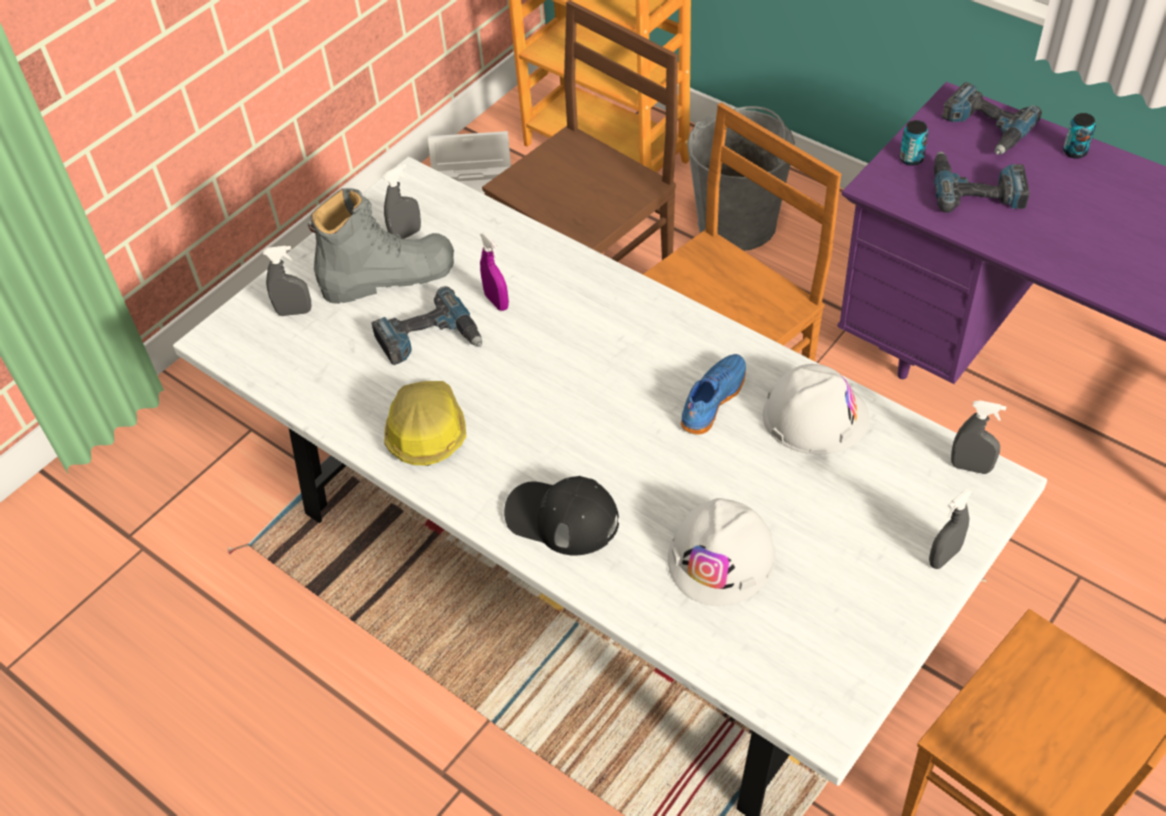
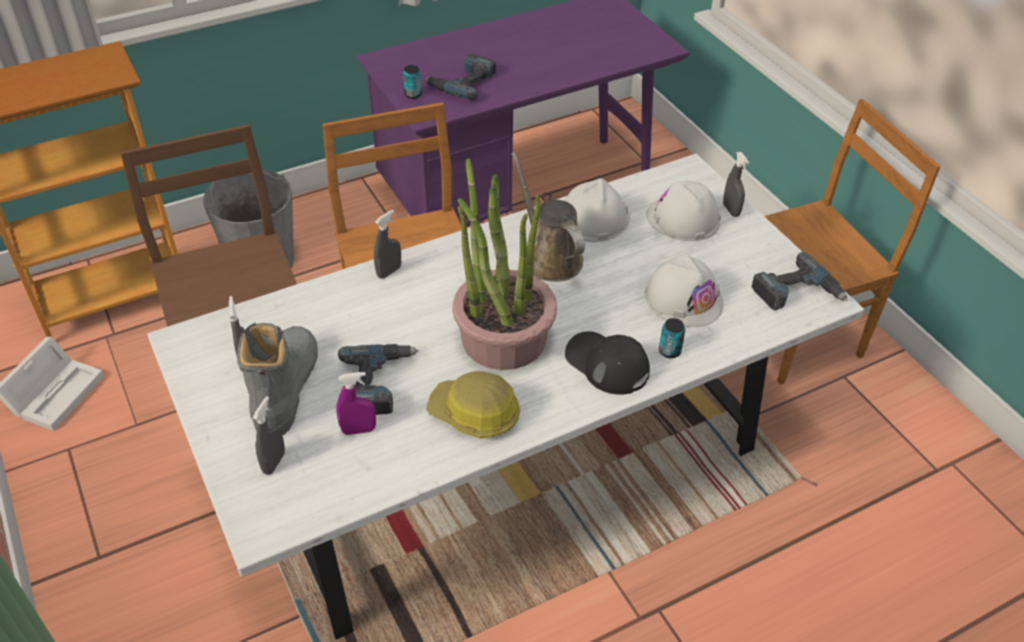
camera: 70 degrees left, 5 degrees down
(496, 302) = (370, 331): purple spray bottle -> purple spray bottle (358, 430)
(550, 410) = (503, 338): none -> potted plant
(561, 517) = (607, 364): black cap -> black cap turned 90 degrees clockwise
(711, 400) = (549, 257): blue shoe -> brown watering can
(883, 508) = (682, 218): none -> white hard hat
(970, 467) = (672, 175): grey spray bottle -> grey spray bottle (389, 272)
(985, 127) = (412, 59): power drill -> power drill (797, 292)
(1075, 152) = (464, 39): can -> can (669, 351)

